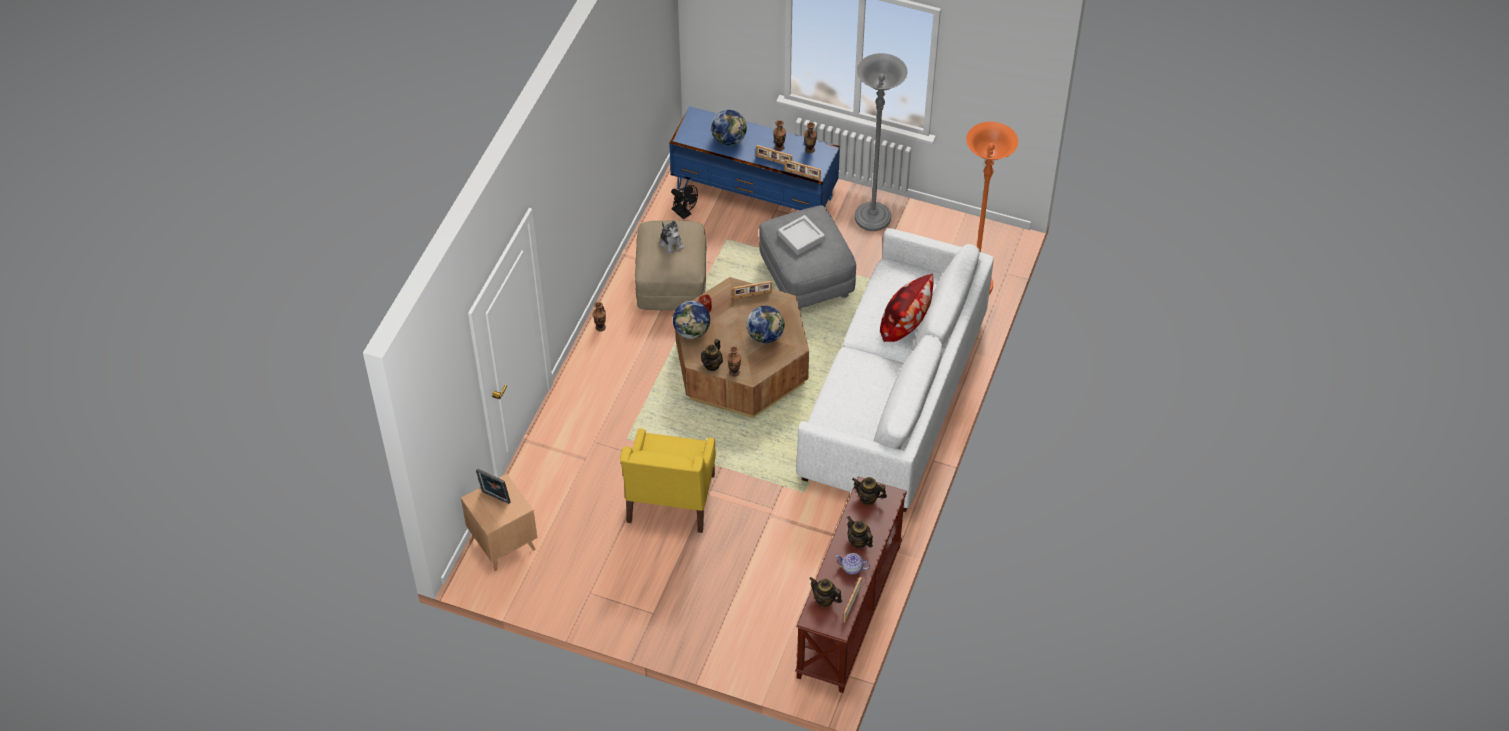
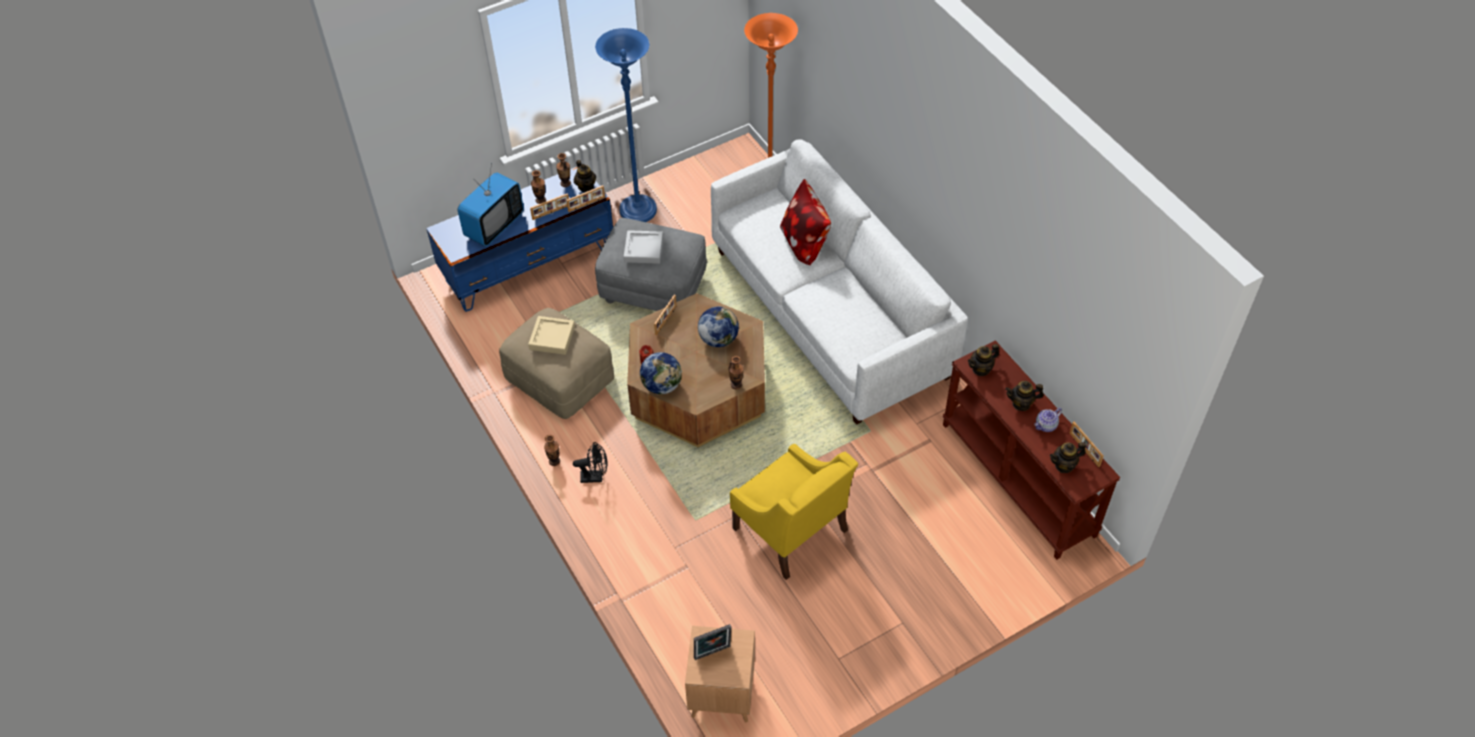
camera: 50 degrees left, 0 degrees up
(671, 243) = (552, 338): plush toy -> beige tray
(684, 213) = (496, 324): black fan -> black fan (595, 477)
(712, 364) = (712, 394): teapot -> teapot (586, 186)
(729, 139) = (494, 225): globe -> television
(872, 218) = (638, 211): grey floor lamp -> blue floor lamp

